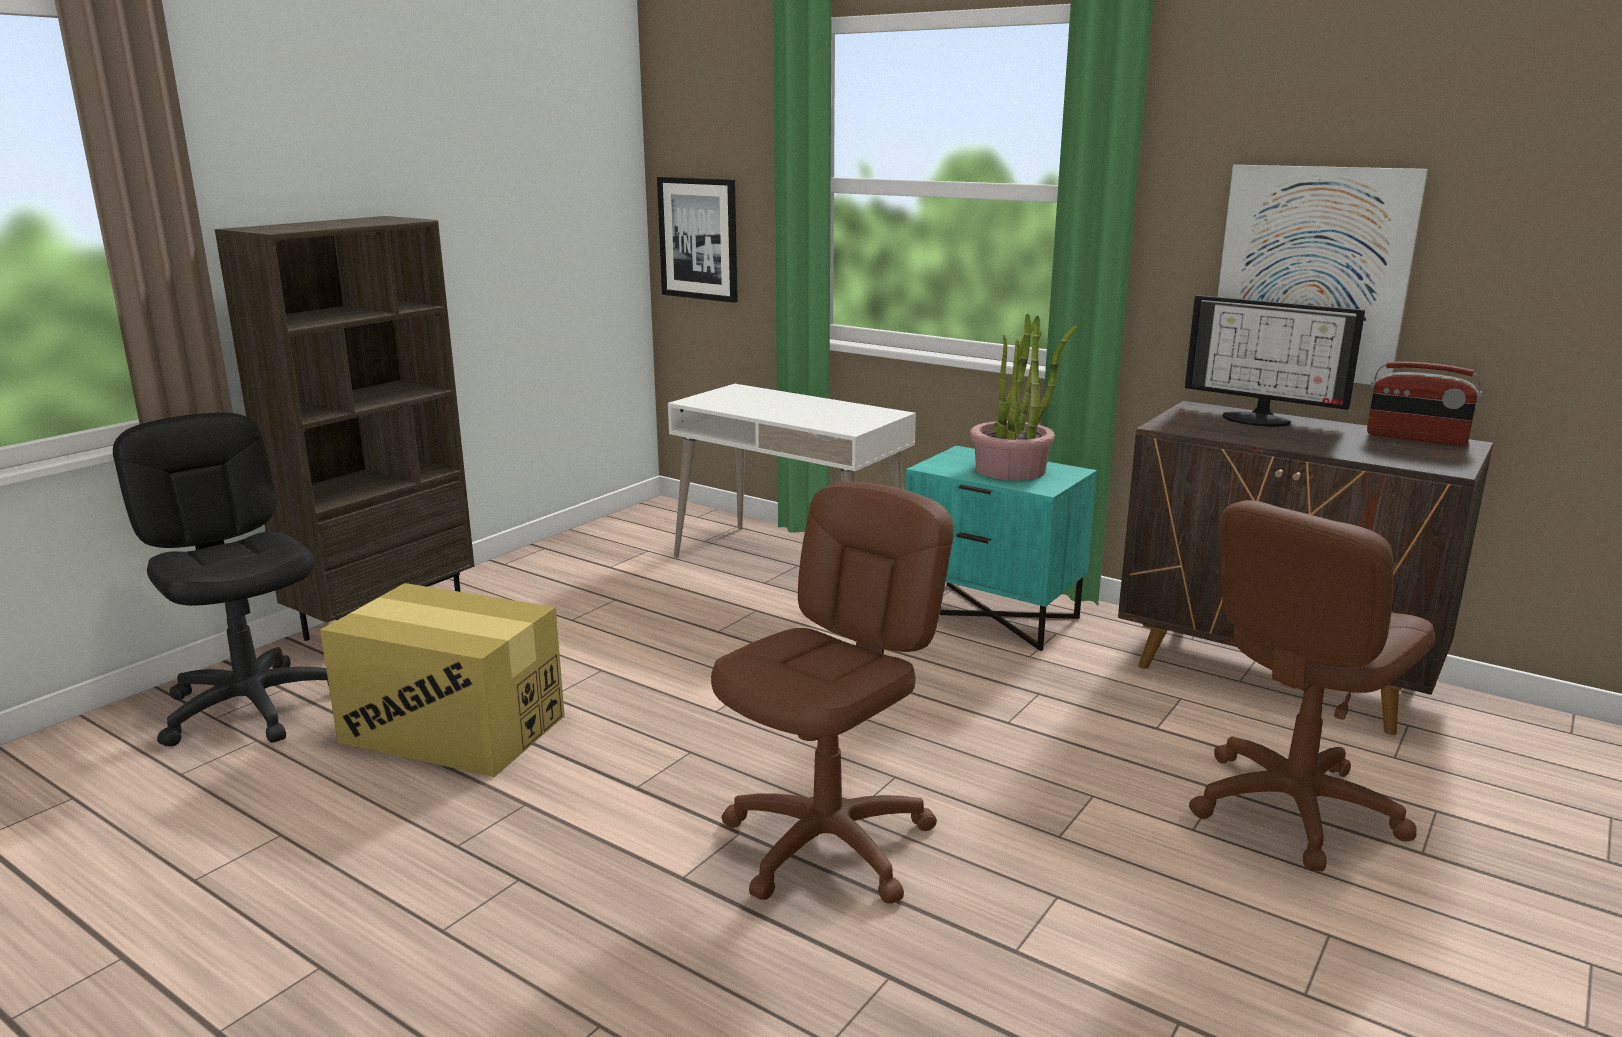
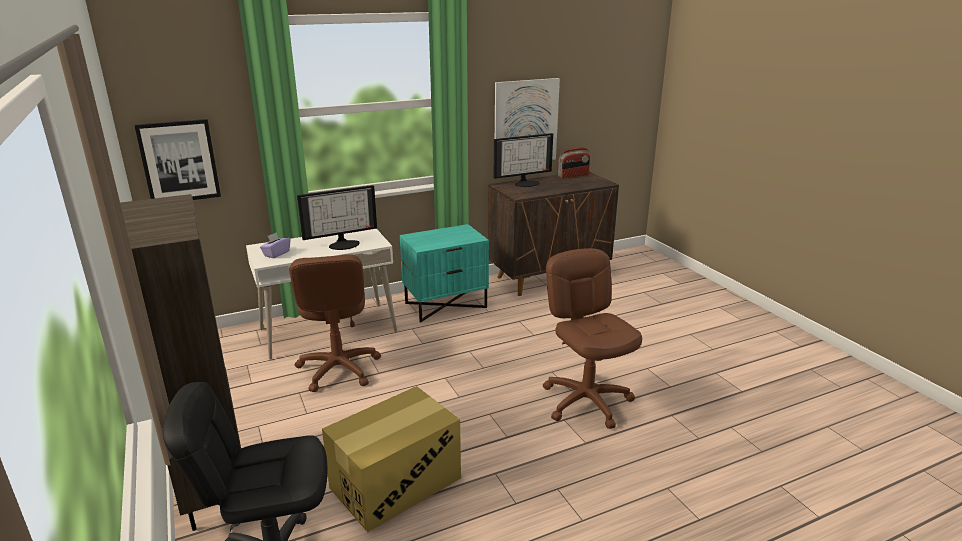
camera: 60 degrees left, 5 degrees up
(728, 399) = (276, 254): none -> purple tissue box
(816, 415) = (344, 244): none -> monitor
(1011, 470) = (447, 236): potted plant -> none
(1293, 808) = (627, 311): brown office chair -> brown office chair (338, 369)

